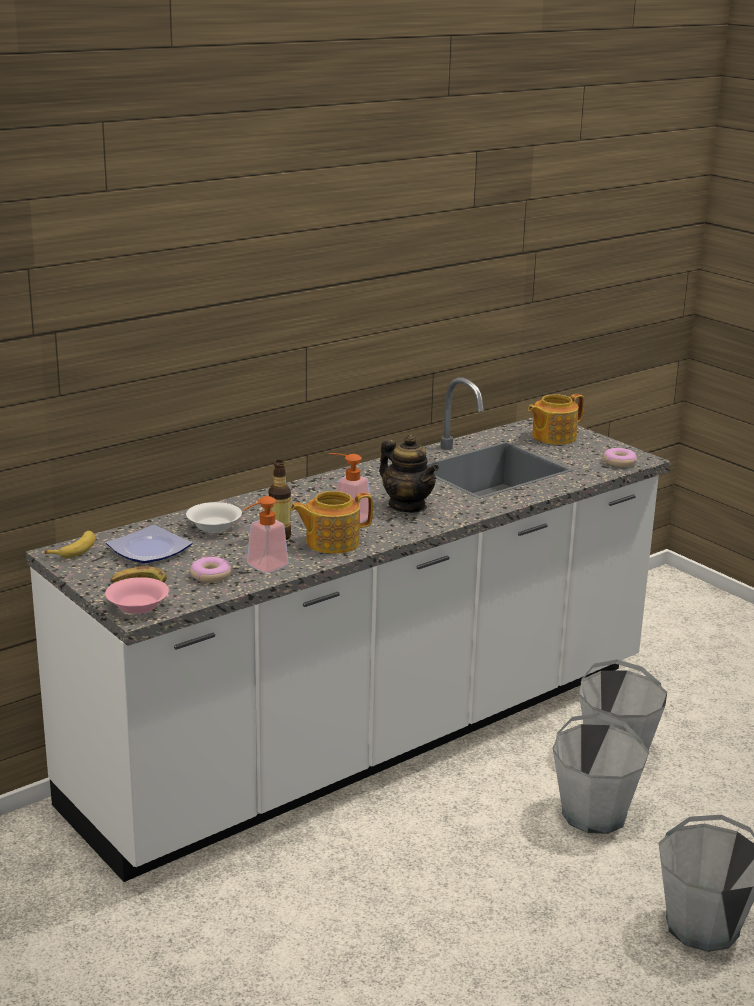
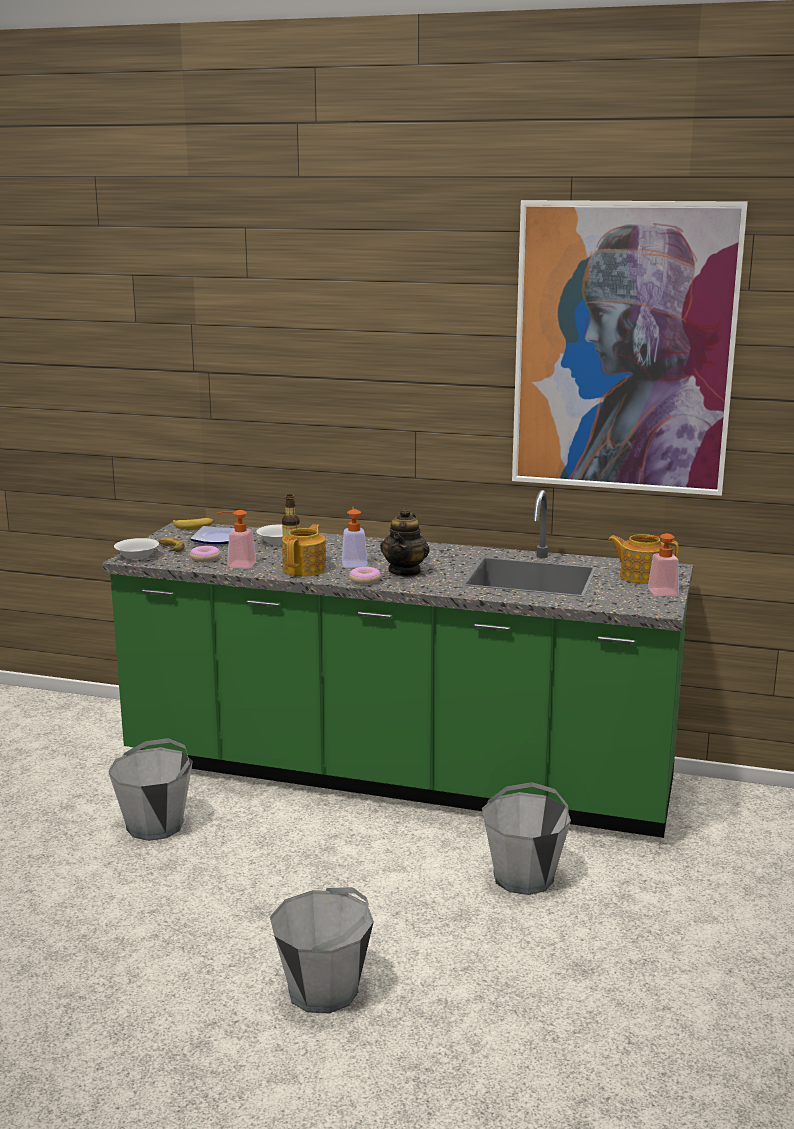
camera: 55 degrees right, 5 degrees down
(138, 607) = (138, 556): pink bowl -> white bowl
(331, 542) = (305, 569): teapot -> teapot turned 75 degrees clockwise
(371, 738) = (396, 775): white counter -> green counter
(494, 213) = (623, 348): none -> picture
(594, 814) = (419, 894): grey bucket -> grey bucket (155, 825)
(599, 446) = (657, 593): none -> soap dispenser
(619, 462) = (635, 605): donut -> donut (365, 580)

